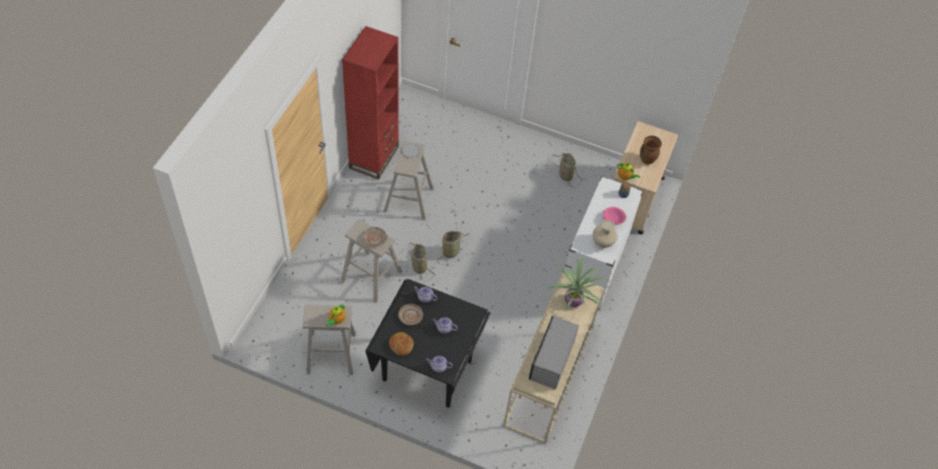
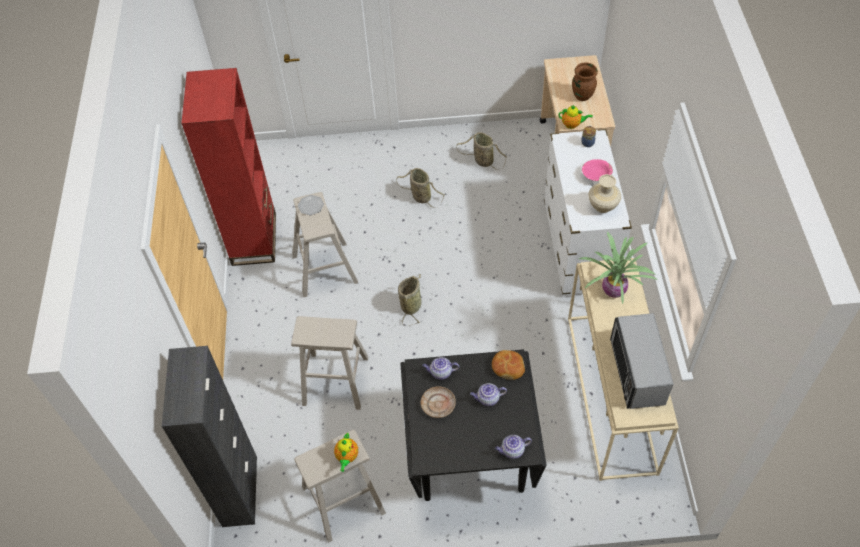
camera: 20 degrees left, 0 degrees up
(271, 315) = (240, 491): none -> black cabinet
(374, 239) = (331, 331): beige plate -> none
(401, 345) = (450, 447): bread -> bread (508, 367)
(419, 266) = (384, 340): basket -> basket (420, 196)

